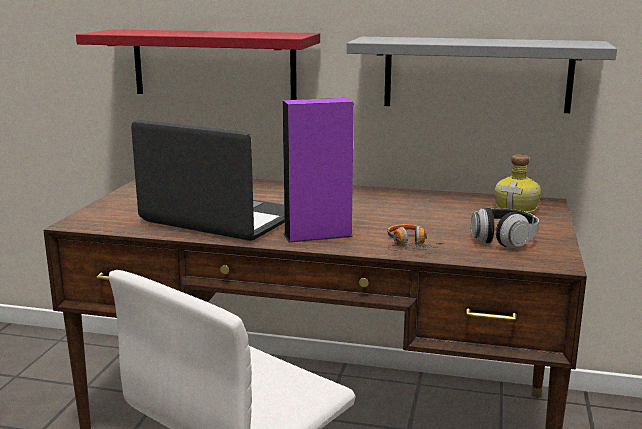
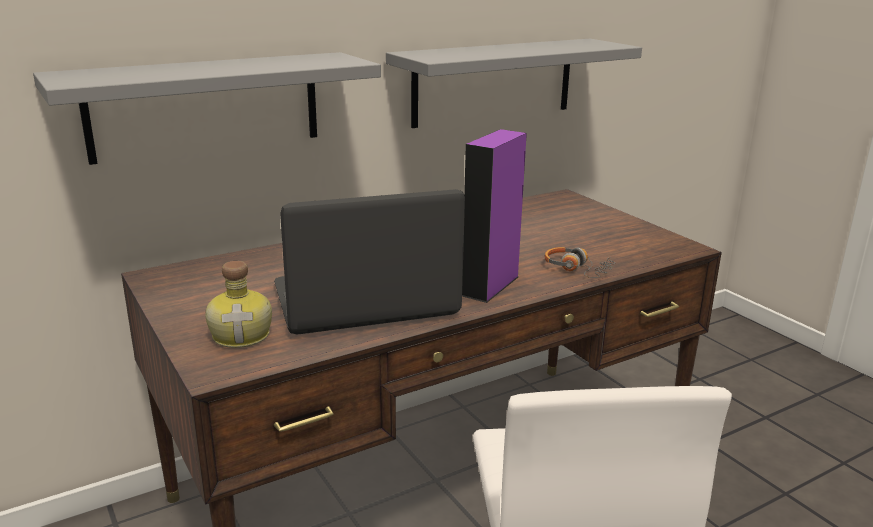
camera: 45 degrees left, 5 degrees up
(214, 64) = (206, 106): red shelf -> grey shelf
(502, 240) = (616, 240): headphones -> none
(517, 208) = (561, 208): bottle -> bottle (243, 335)

